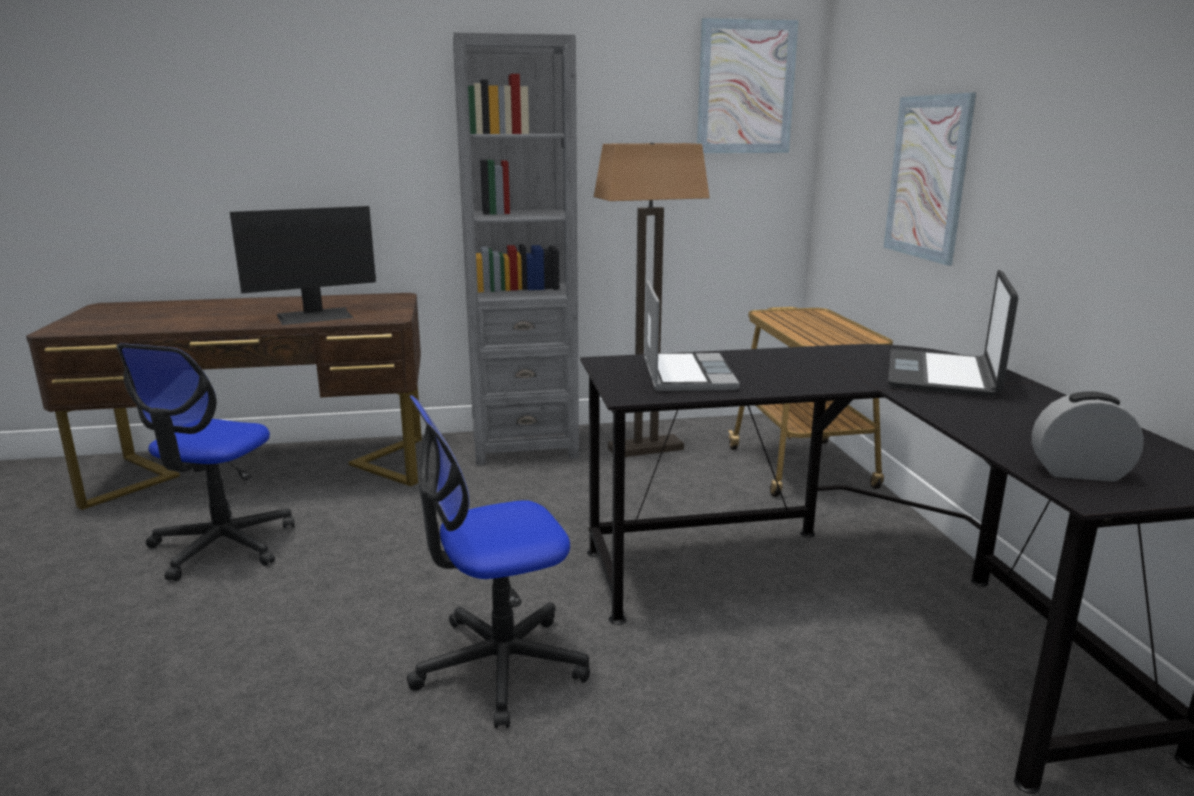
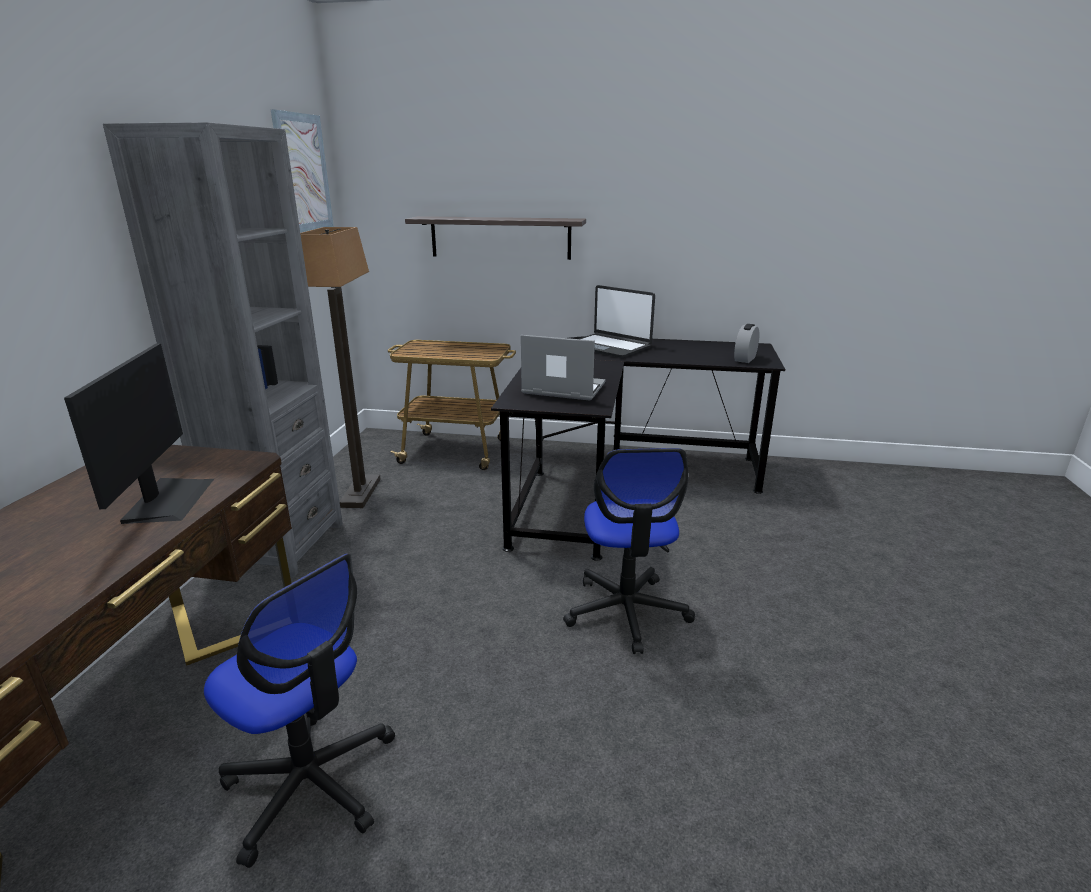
camera: 70 degrees left, 5 degrees up
(927, 177) = (500, 237): picture -> shelf

